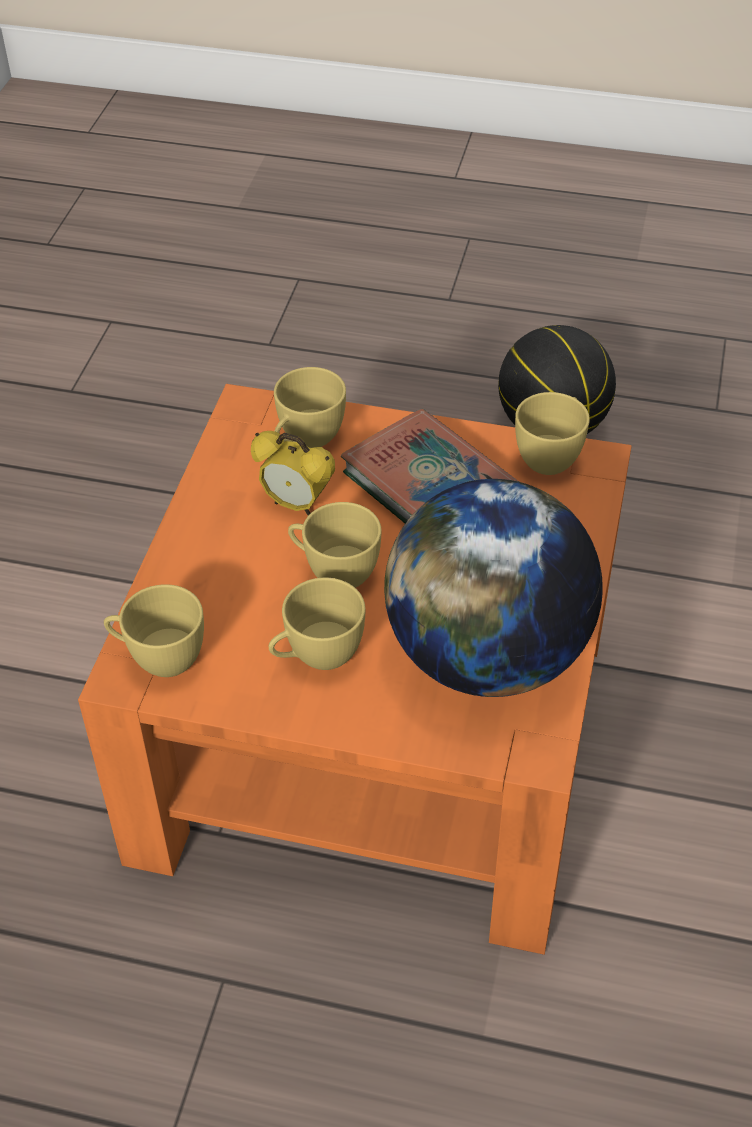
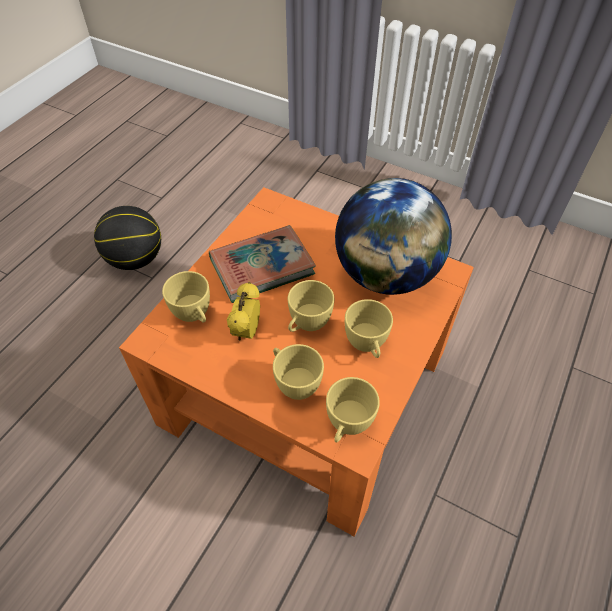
camera: 75 degrees left, 5 degrees up
(296, 505) = (247, 331): alarm clock -> alarm clock turned 150 degrees clockwise
(552, 456) = (258, 216): yellow cup -> yellow cup (294, 382)

